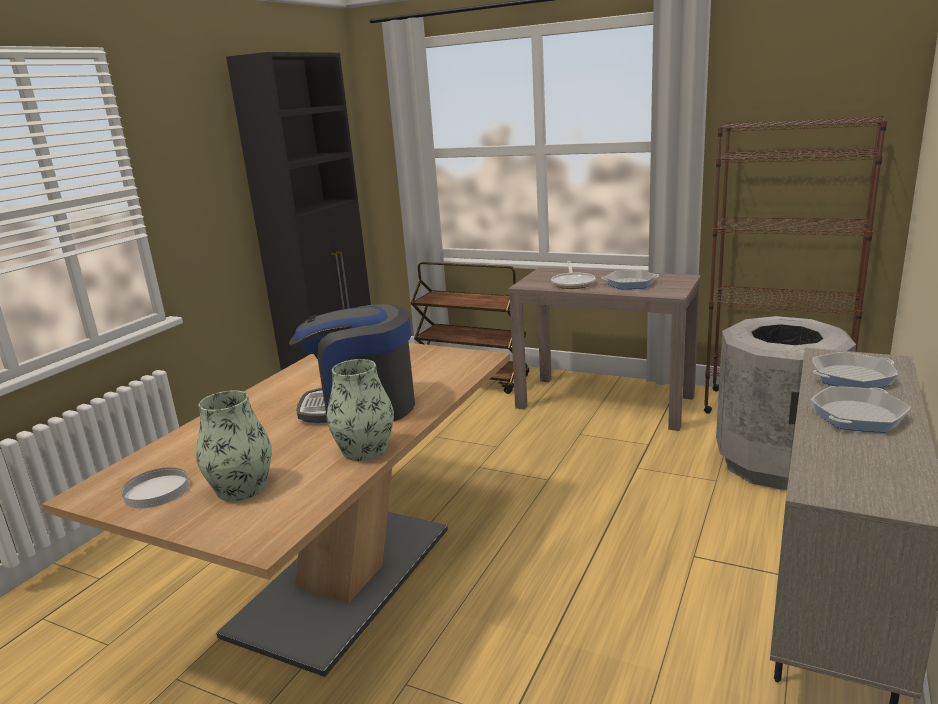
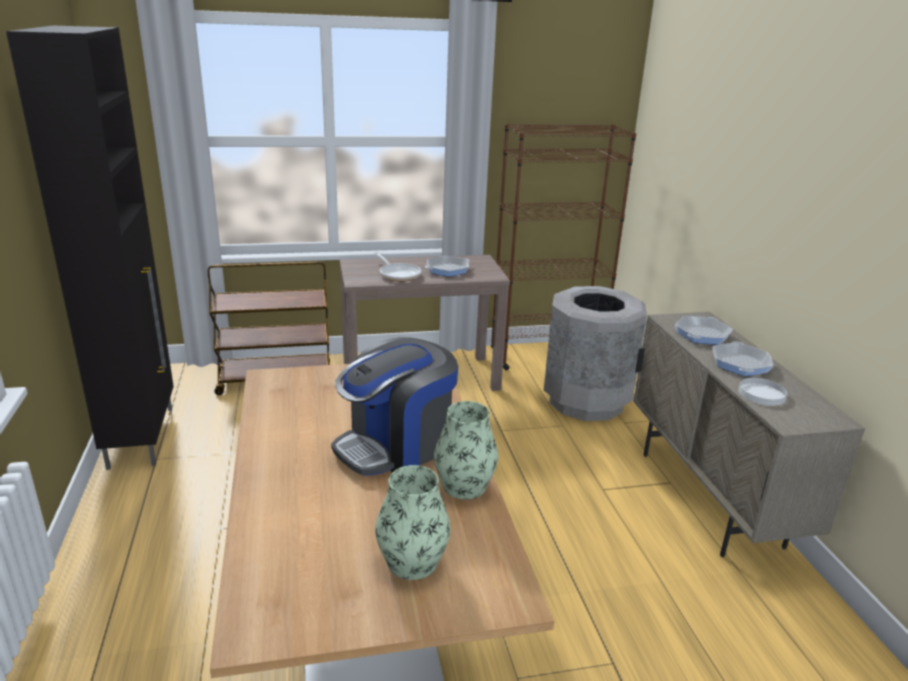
camera: 40 degrees left, 5 degrees up
(156, 491) = (329, 599): white plate -> white plate (761, 394)

